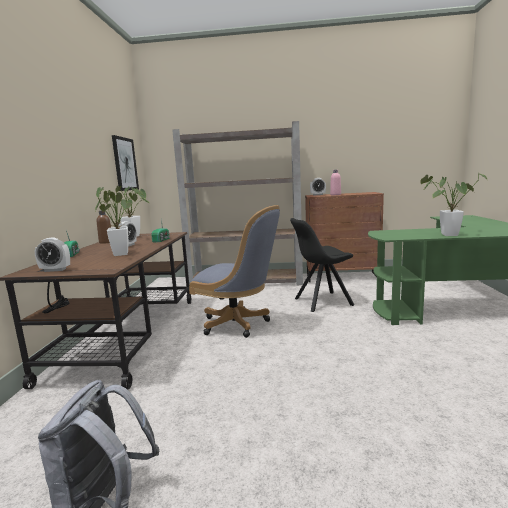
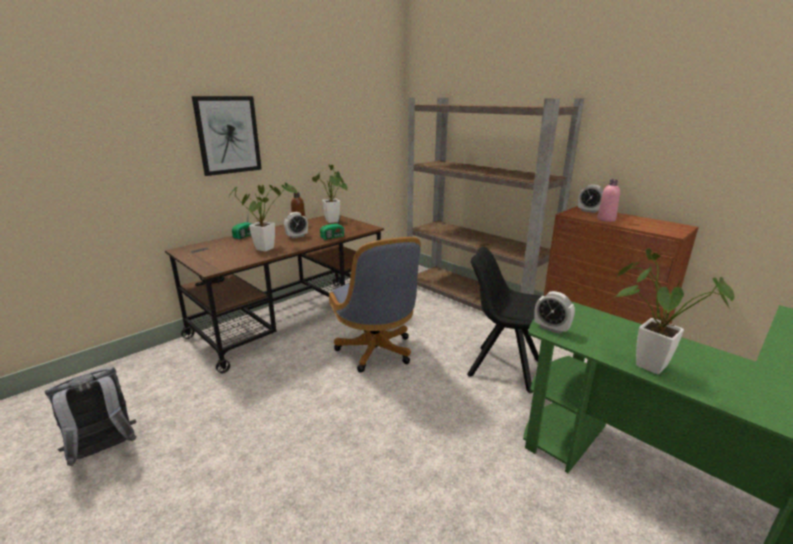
camera: 40 degrees right, 10 degrees up
(55, 270) = (195, 254): alarm clock -> alarm clock (551, 328)
(125, 164) = (362, 134): picture -> picture (228, 135)

